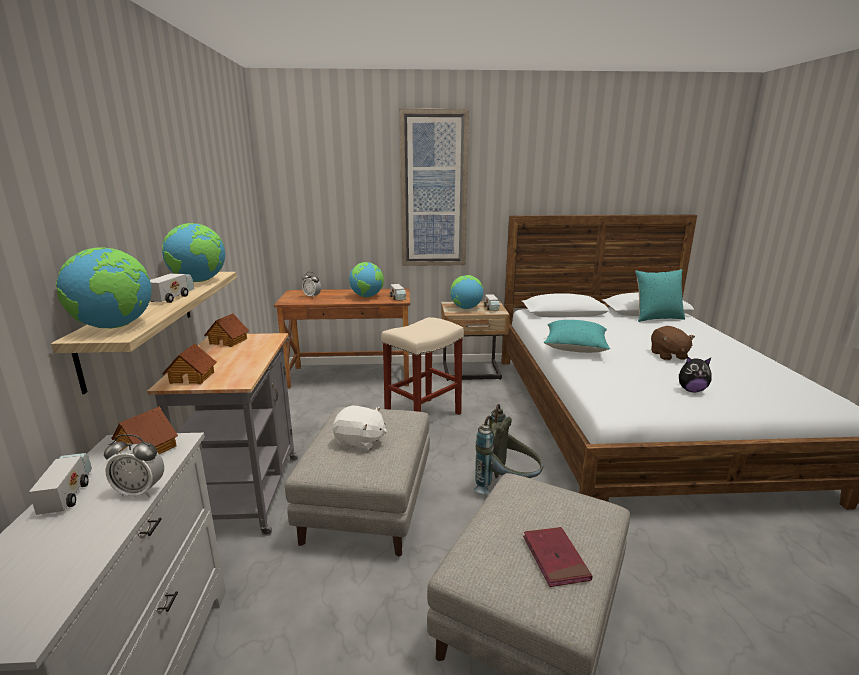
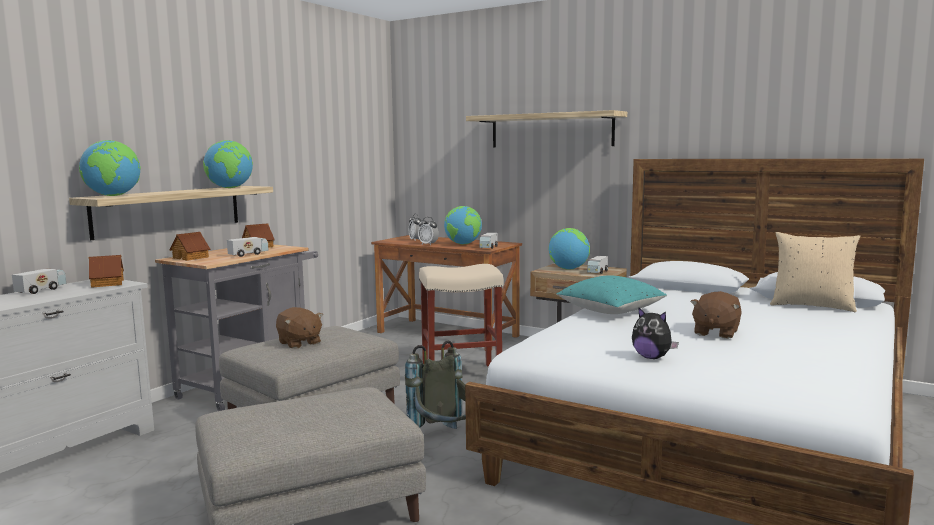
camera: 35 degrees right, 10 degrees down
(140, 491) = (66, 295): alarm clock -> alarm clock (428, 244)
(172, 298) = (184, 191): toy truck -> toy truck (248, 254)
(360, 442) = (299, 343): white plush toy -> brown plush toy
(433, 190) = (551, 130): picture -> shelf
(555, 558) = (285, 427): red book -> none
(656, 318) = (812, 306): turquoise pillow -> beige pillow

